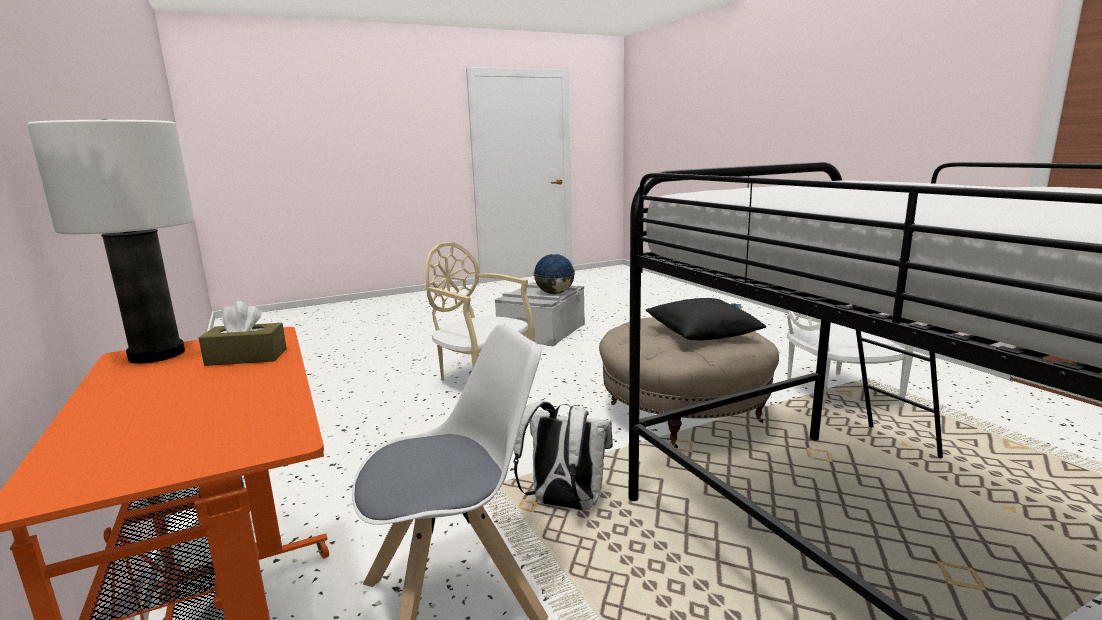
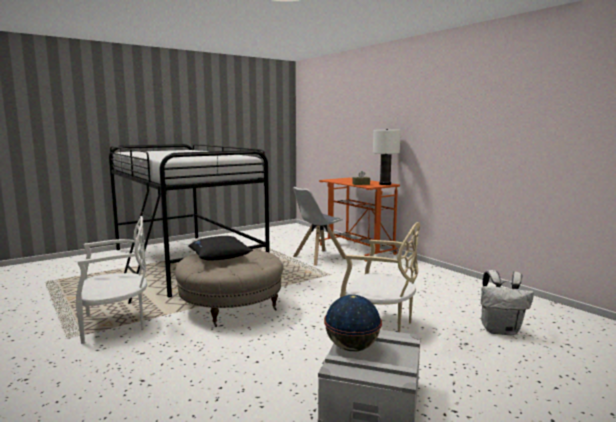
camera: 170 degrees right, 5 degrees down
(564, 504) = (294, 273): white backpack -> white backpack (501, 330)

